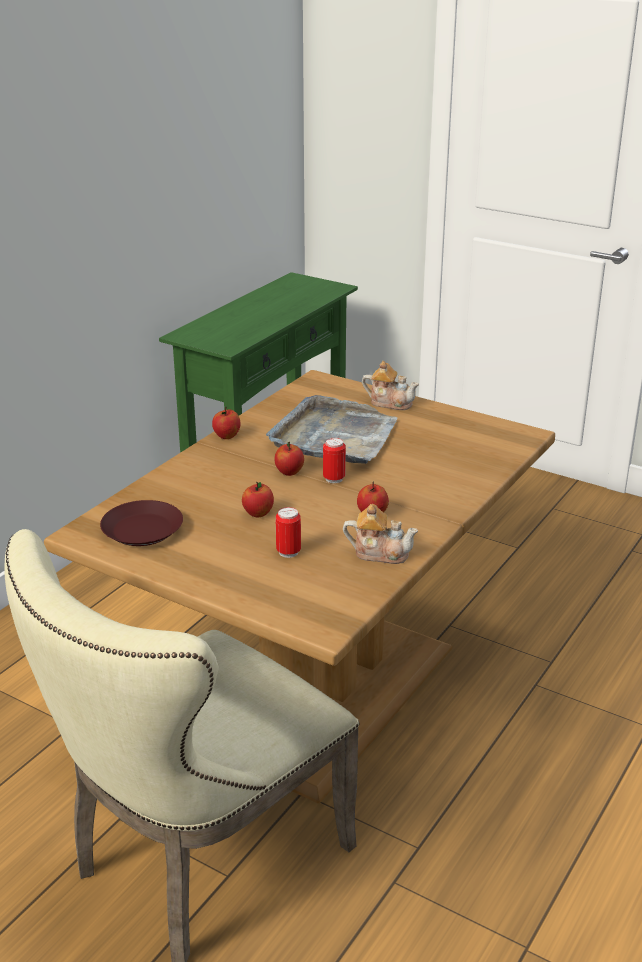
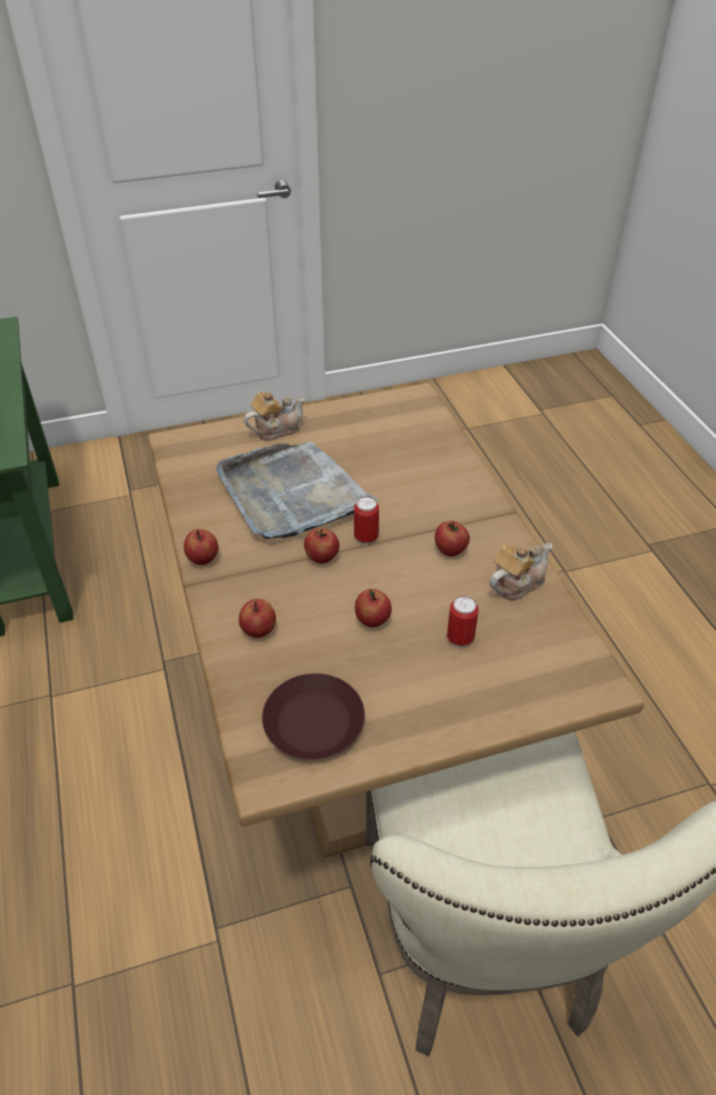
camera: 50 degrees left, 15 degrees up
(192, 480) = (258, 631): none -> apple

